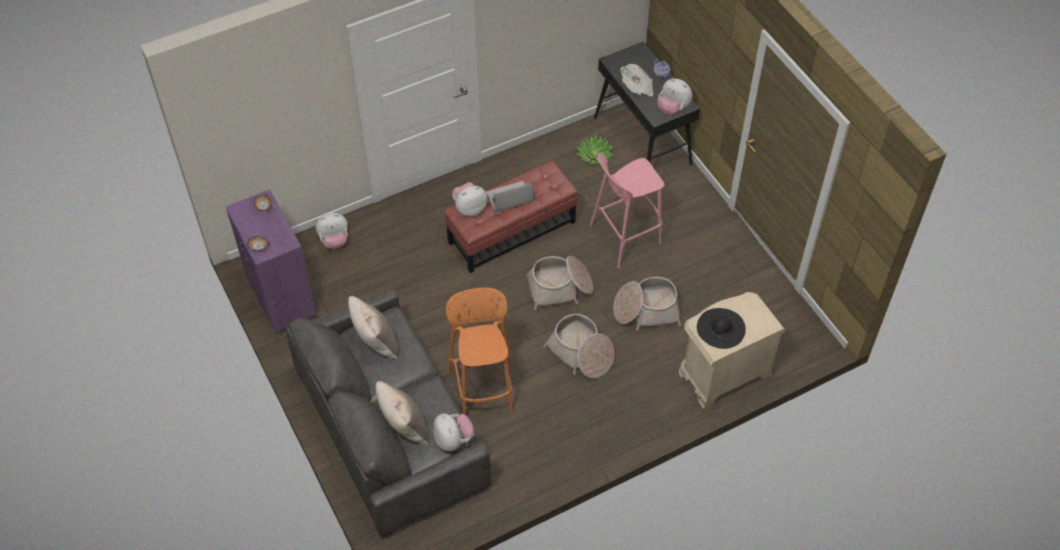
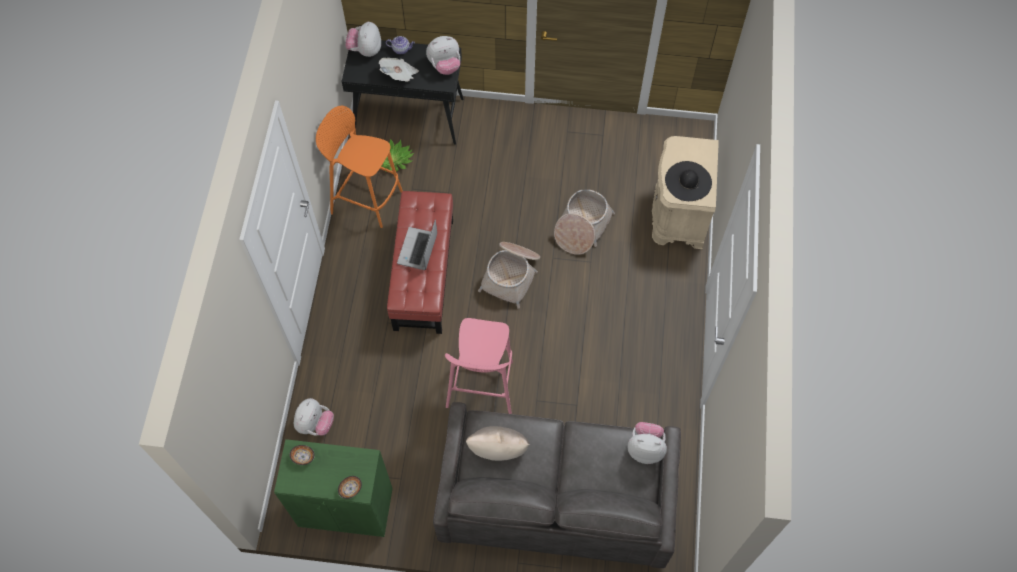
camera: 55 degrees left, 10 degrees up
(281, 298) = (345, 509): purple cabinet -> green cabinet
(404, 427) = (603, 481): beige pillow -> none
(469, 208) = (403, 287): plush toy -> plush toy (365, 50)
(483, 388) = (568, 397): orange stool -> orange stool (366, 199)
(581, 353) = (587, 301): basket -> none
(625, 237) = (498, 194): pink stool -> pink stool (482, 387)

